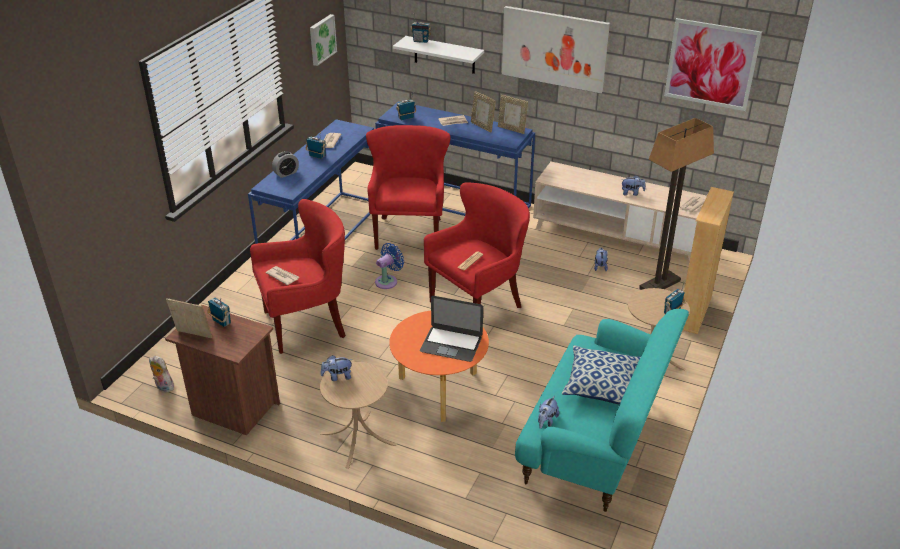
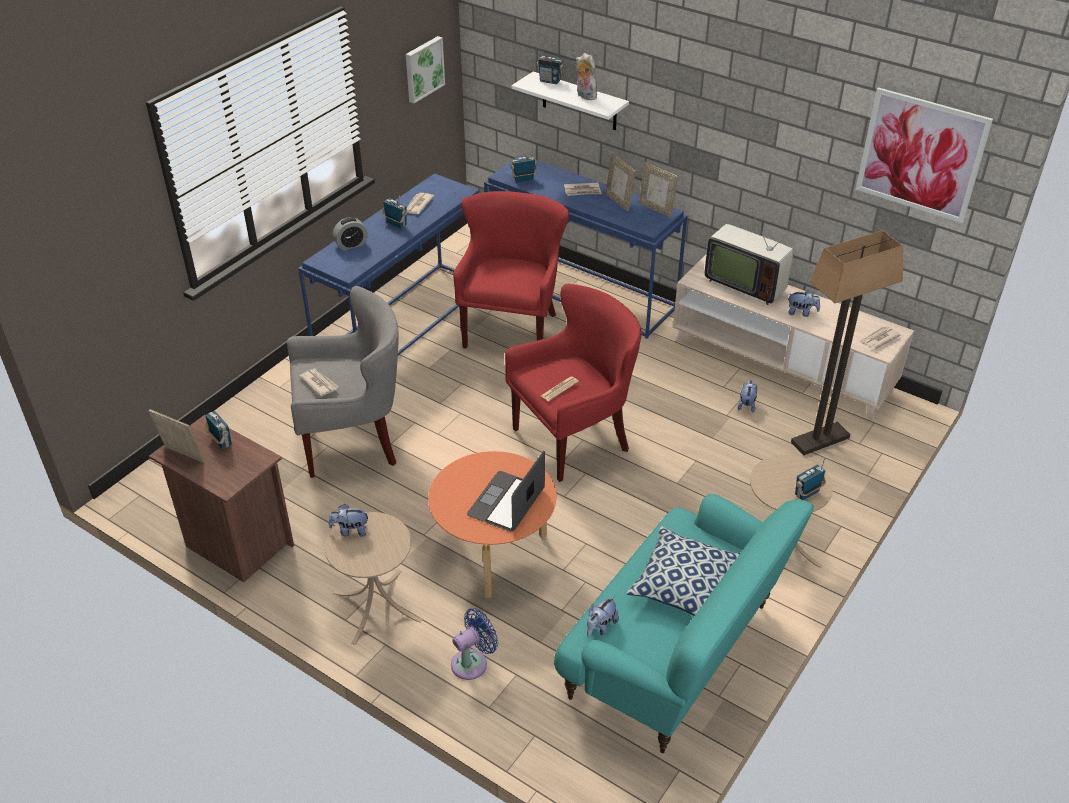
camera: 10 degrees right, 5 degrees up
(163, 387) = (162, 504): plush toy -> plush toy (584, 96)
(307, 325) = (353, 442): red armchair -> grey armchair
(388, 281) = (468, 393): blue fan -> blue fan (472, 662)
(451, 344) = (506, 502): laptop -> laptop turned 90 degrees clockwise
(554, 48) = (717, 110): picture -> none
(585, 177) = (745, 283): none -> television
(694, 313) = (856, 486): beige bookcase -> none

